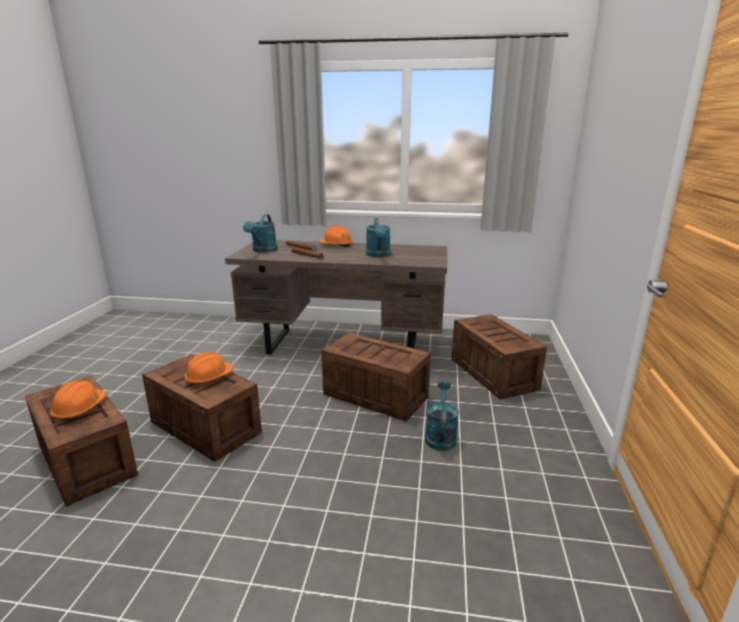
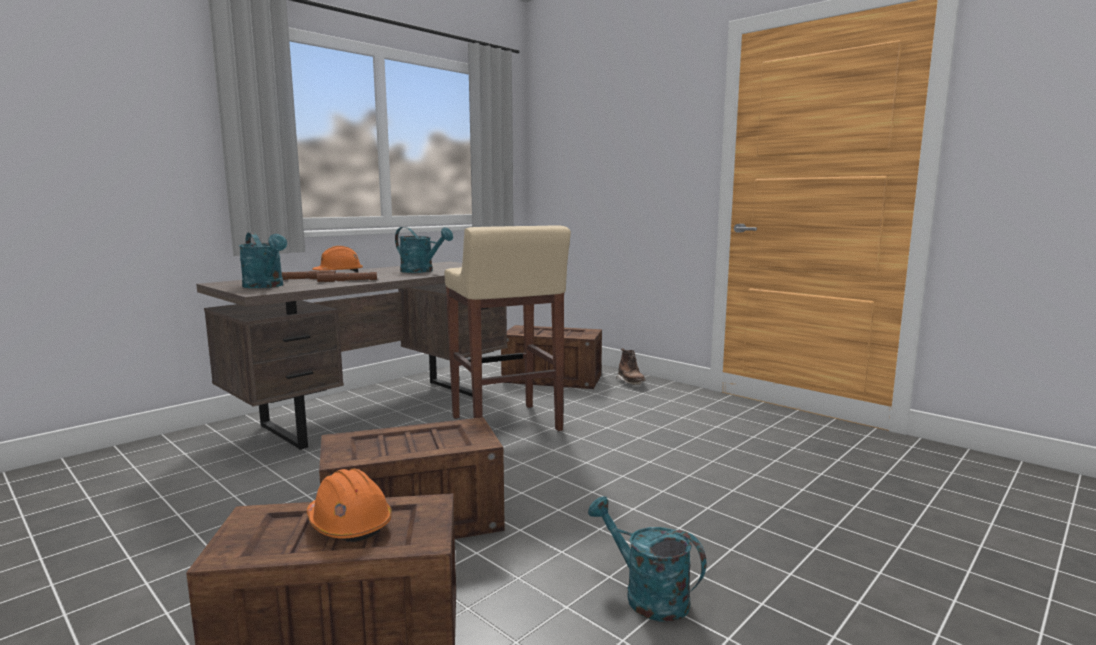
camera: 55 degrees left, 10 degrees down
(209, 377) = (416, 435): orange hard hat -> none
(374, 395) = (506, 424): crate -> beige stool
(440, 435) = (613, 421): turquoise watering can -> turquoise watering can (646, 595)
(547, 411) = (631, 382): none -> brown boot

